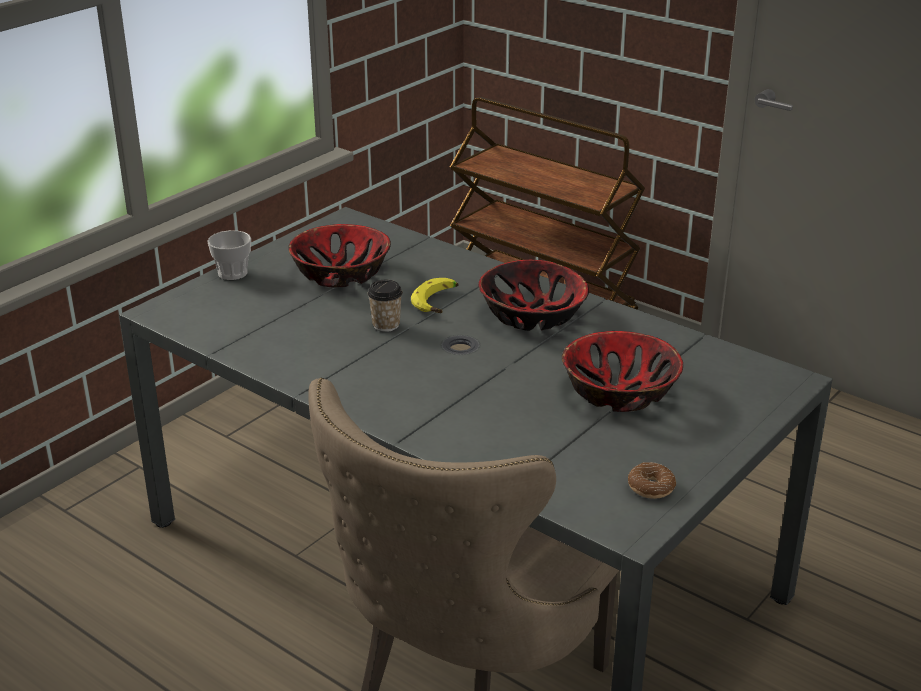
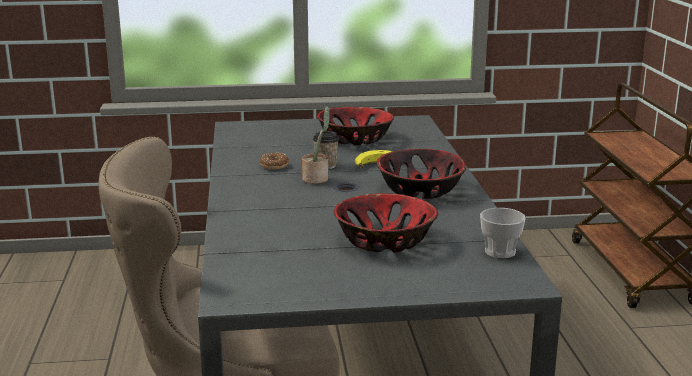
camera: 45 degrees right, 10 degrees down
(232, 273) = (301, 123): cup -> cup (500, 252)
(414, 347) = (317, 179): none -> potted plant
(651, 487) = (290, 287): donut -> donut (274, 166)

